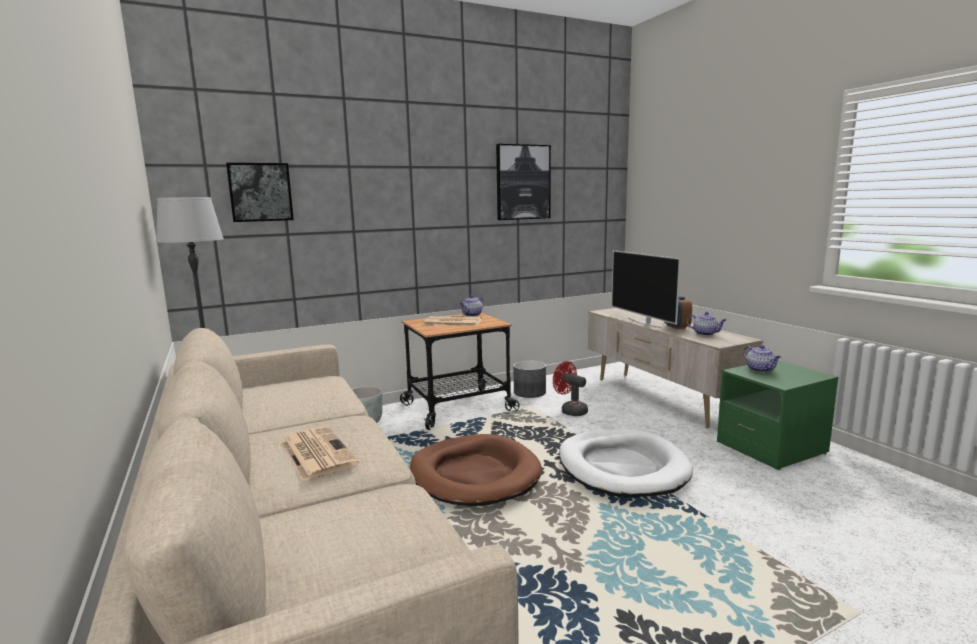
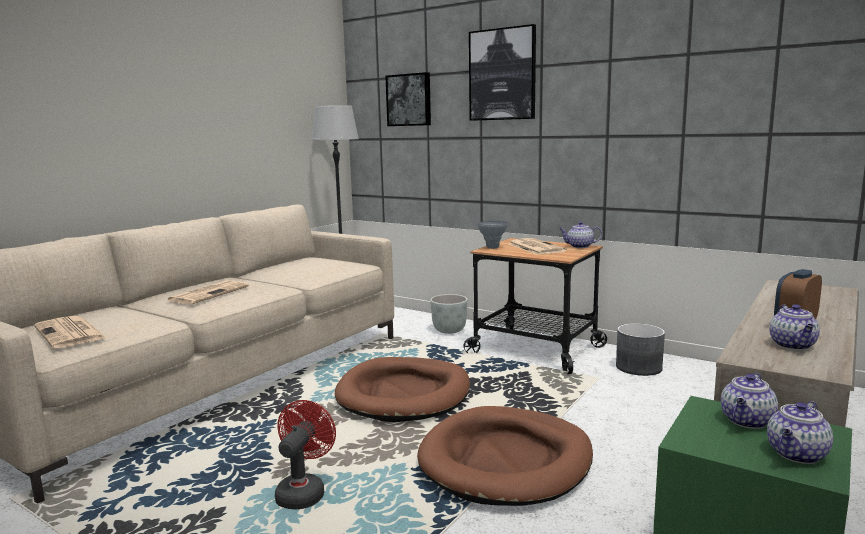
camera: 60 degrees right, 0 degrees up
(374, 557) = (70, 333): none -> newspaper
(427, 329) = (492, 247): none -> grey vase
(522, 182) = (693, 75): picture -> picture (502, 74)
(570, 410) = (623, 400): red fan -> red fan (303, 492)
(622, 467) = (506, 461): white dog bed -> brown dog bed
(644, 323) = (772, 309): television -> none
(800, 372) = (797, 455): none -> teapot

